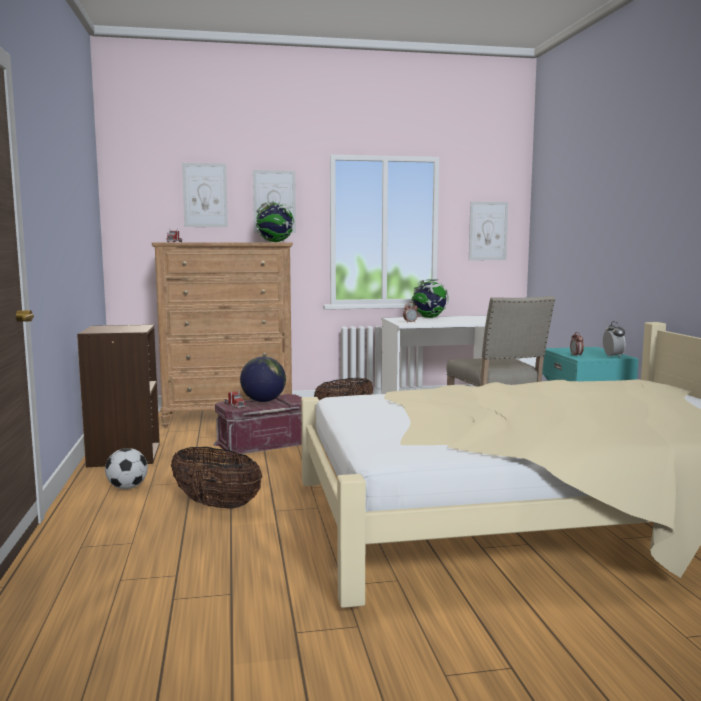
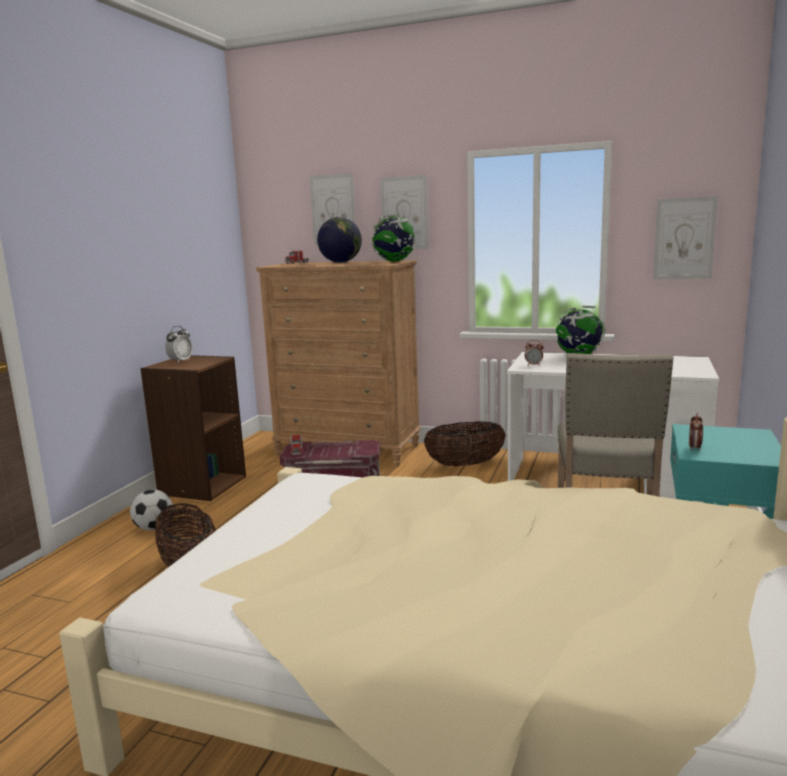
camera: 30 degrees right, 5 degrees up
(263, 401) = (334, 447): globe -> globe (340, 262)
(613, 356) = (754, 457): alarm clock -> alarm clock (180, 361)

